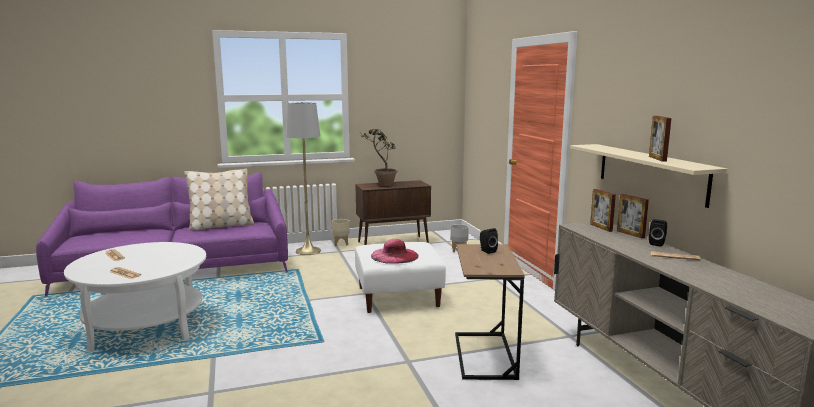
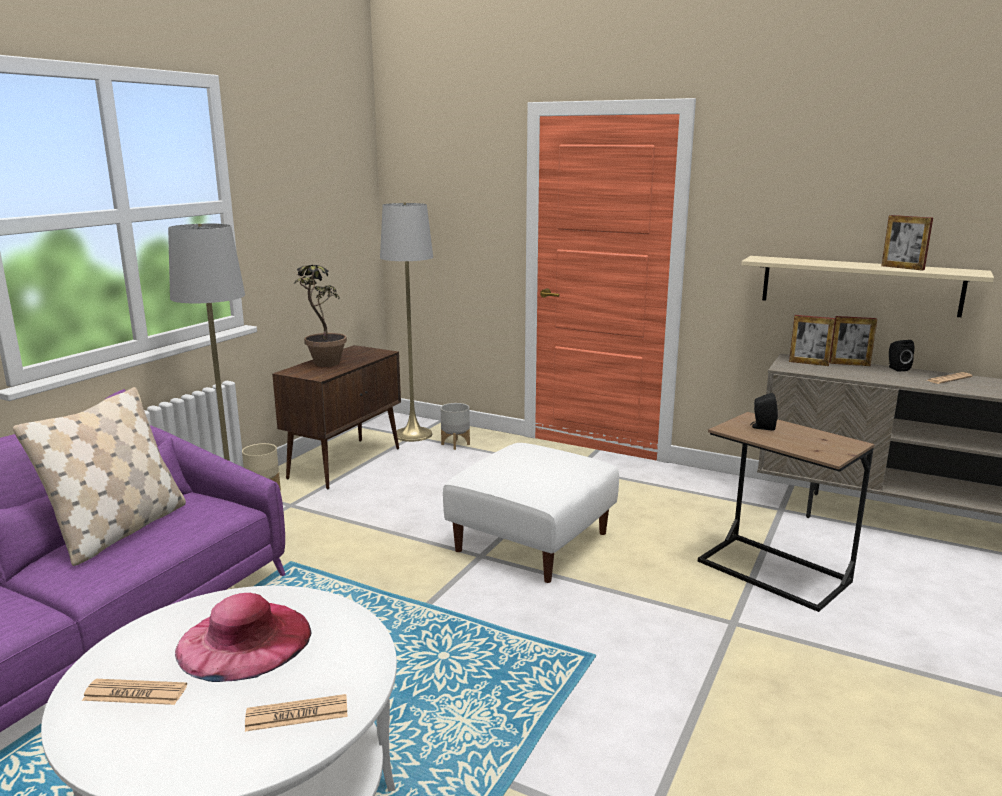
camera: 45 degrees left, 5 degrees up
(394, 255) = (548, 476): pink hat -> pink hat (244, 640)
(448, 240) = (413, 434): none -> grey floor lamp

